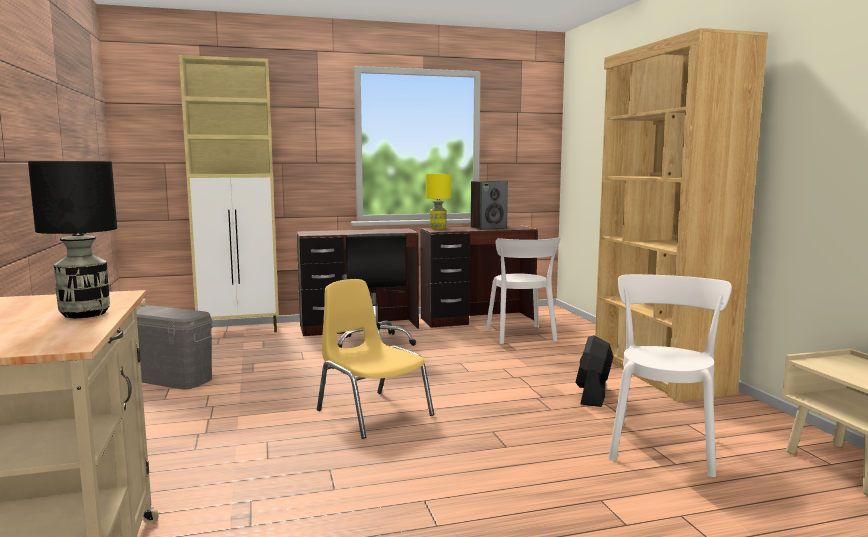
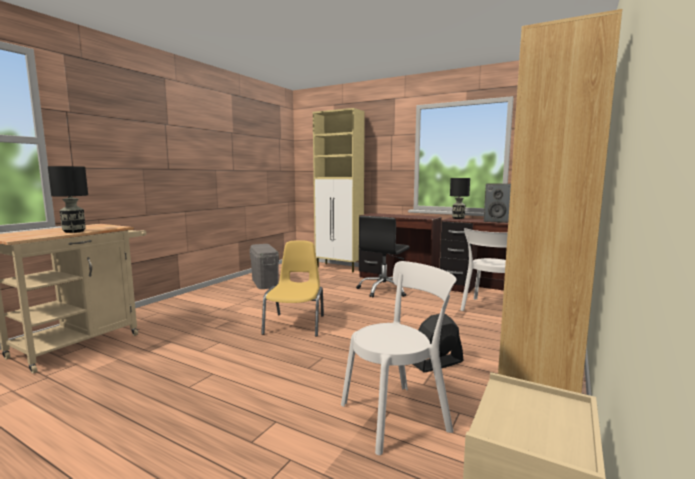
camera: 45 degrees right, 0 degrees up
(438, 228) = (458, 218): yellow table lamp -> black table lamp

